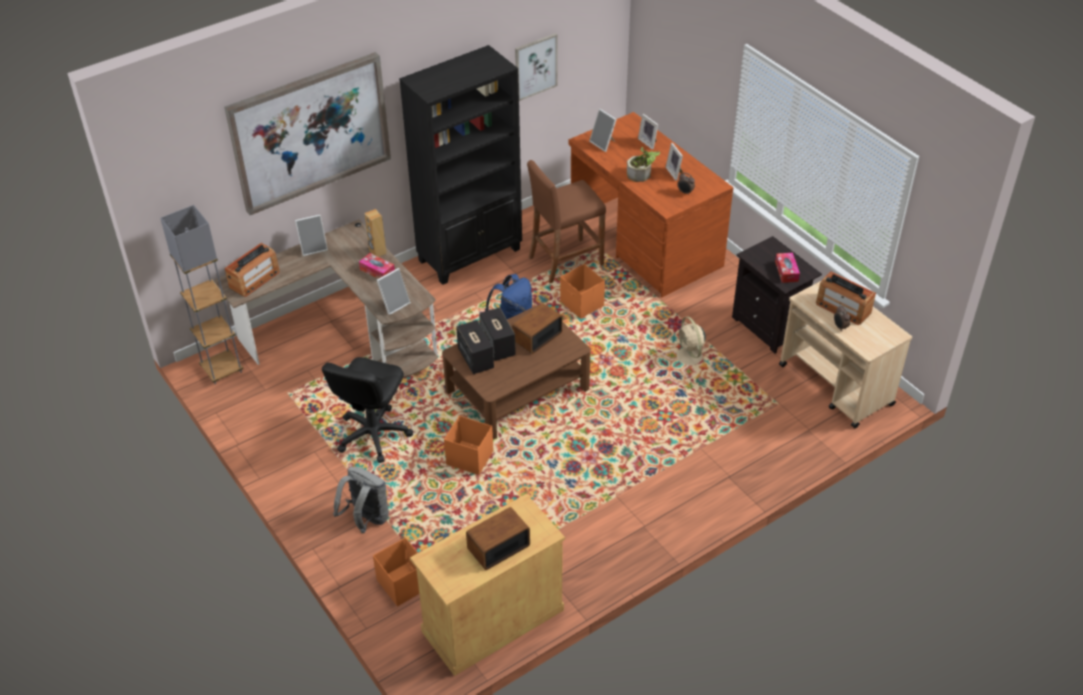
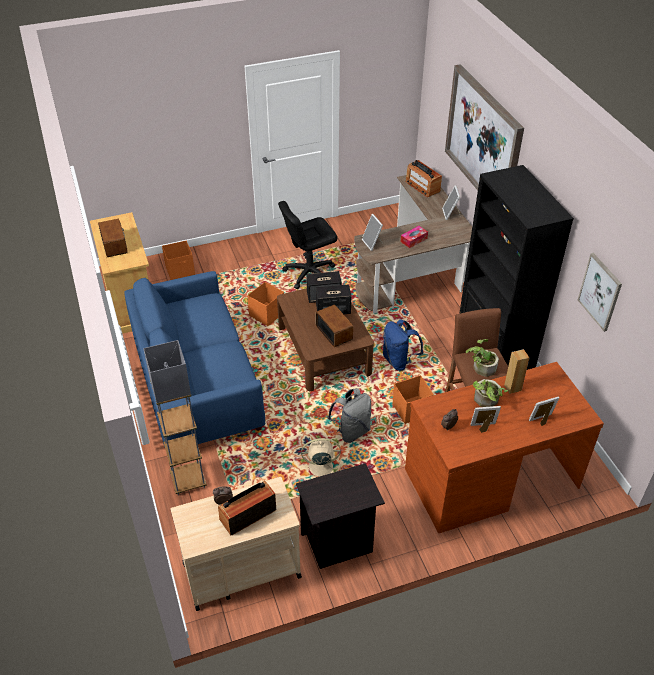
camera: 105 degrees right, 0 degrees up
(222, 369) = (397, 216): grey floor lamp -> grey floor lamp (188, 480)
(366, 519) = (238, 262): grey backpack -> grey backpack (351, 431)
(373, 434) = (309, 273): black office chair -> black office chair turned 60 degrees counterclockwise
(377, 252) = (436, 242): brown speaker -> brown speaker (512, 387)
(576, 198) = (481, 367): none -> potted plant
(603, 143) = (544, 385): picture frame -> none
(620, 492) = (196, 384): none -> blue sofa
(786, 271) = (325, 495): tissue box -> none

